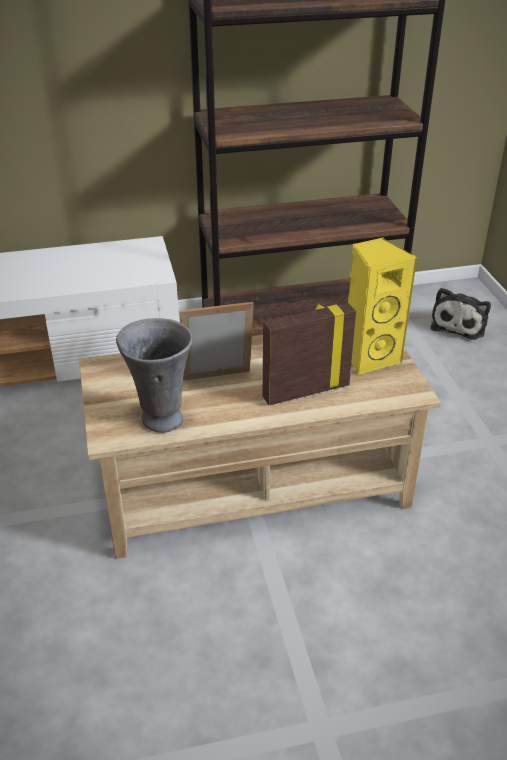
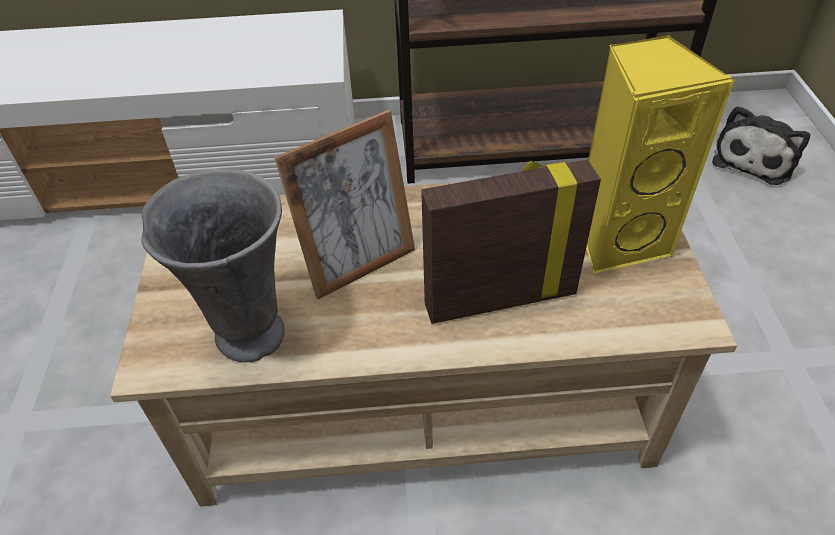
camera: 10 degrees right, 10 degrees up
(217, 380) = (359, 264): picture frame -> picture frame turned 150 degrees clockwise

